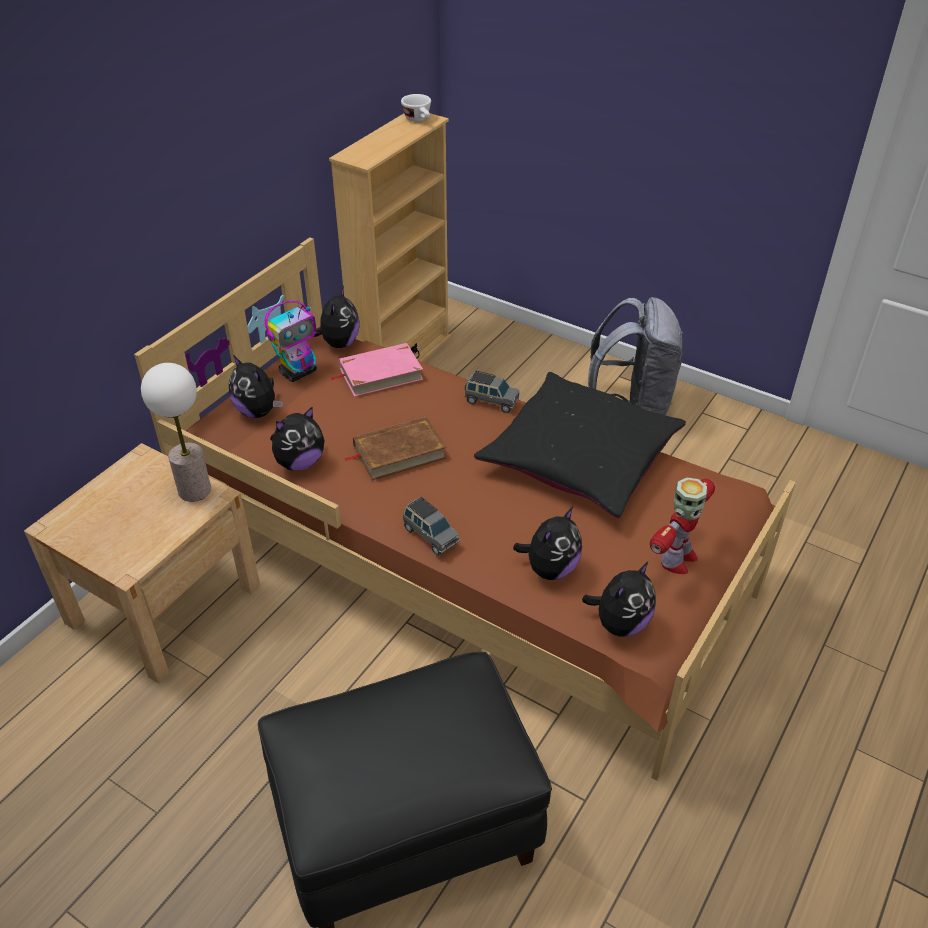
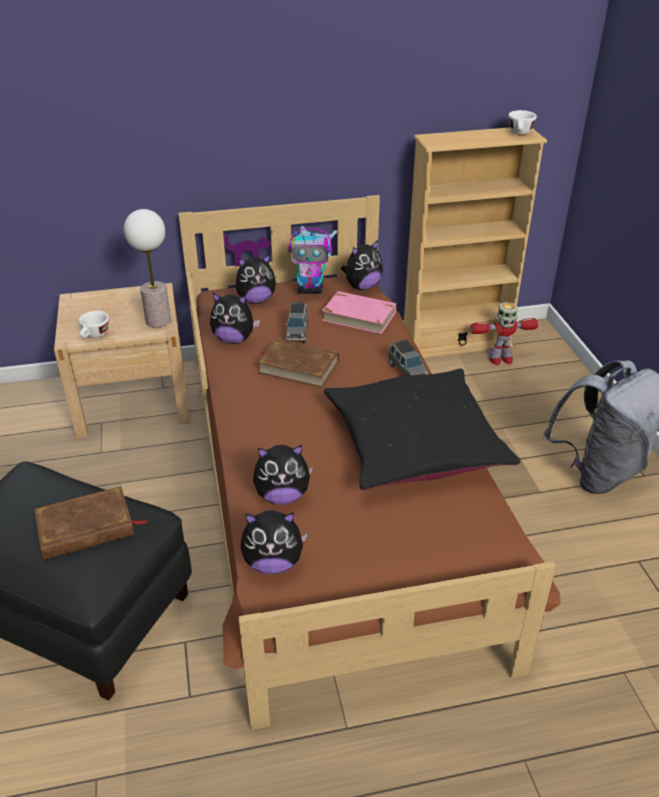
camera: 45 degrees right, 5 degrees down
(149, 548) = (94, 336): none -> white cup
(258, 411) = (256, 300): plush toy -> plush toy turned 105 degrees counterclockwise
(430, 536) = (241, 425): grey toy car -> grey toy car (297, 332)
(433, 720) = (86, 528): none -> brown book
(677, 559) = (379, 555): toy robot -> toy robot (500, 359)

